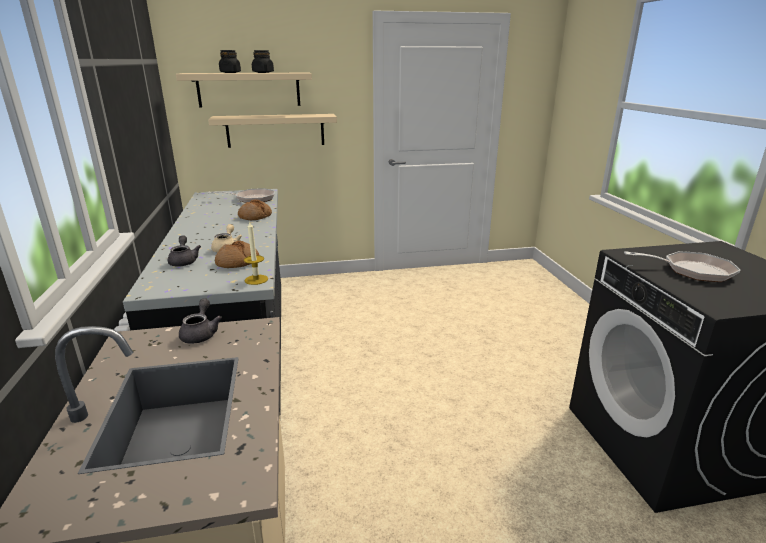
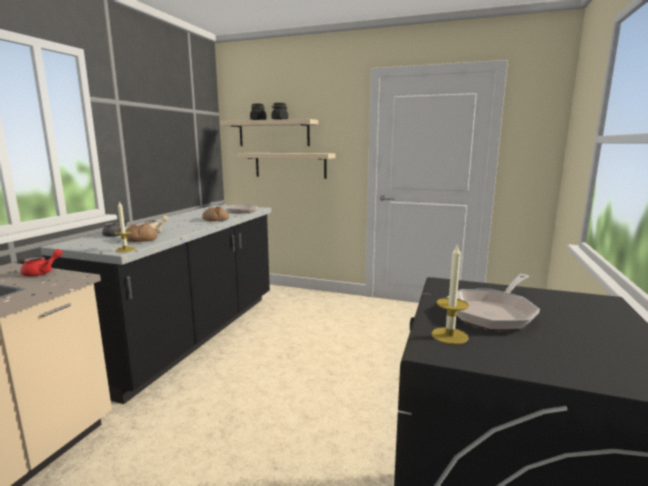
camera: 30 degrees right, 10 degrees down
(201, 333) = (42, 272): grey teapot -> red teapot
(692, 271) = (493, 312): frying pan -> frying pan turned 90 degrees clockwise
(705, 295) = (449, 336): none -> candle

